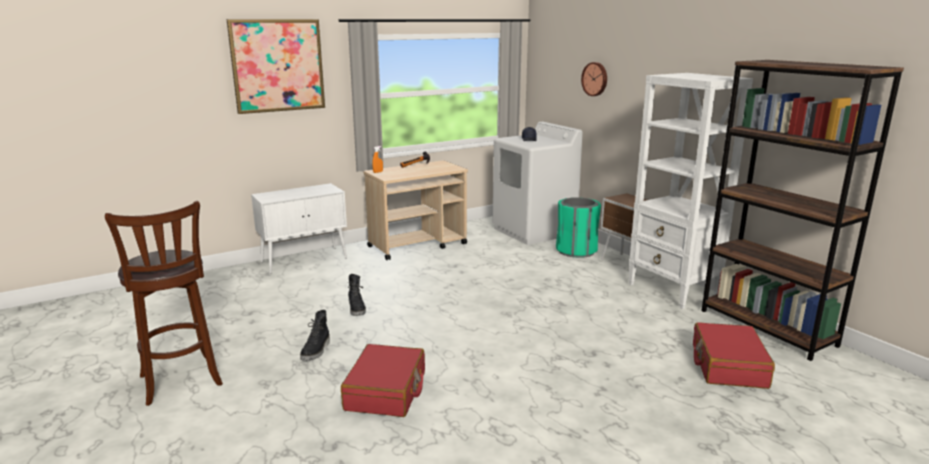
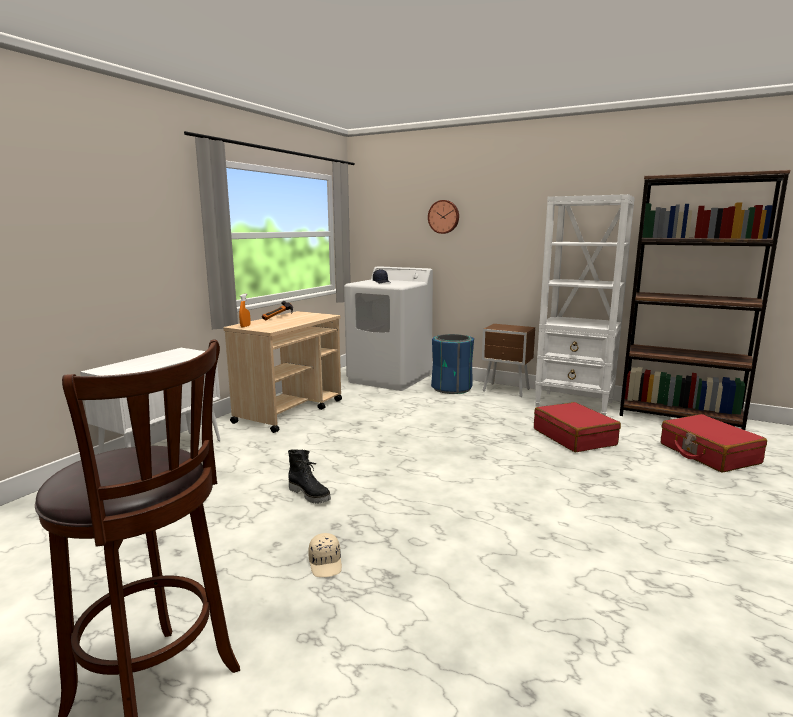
camera: 30 degrees left, 5 degrees down
(278, 65) = (107, 186): picture -> none
(316, 351) = (326, 563): black boot -> beige cap
(386, 391) = (483, 584): red suitcase -> red suitcase (574, 437)
(576, 251) = (452, 388): green trash can -> blue trash can

